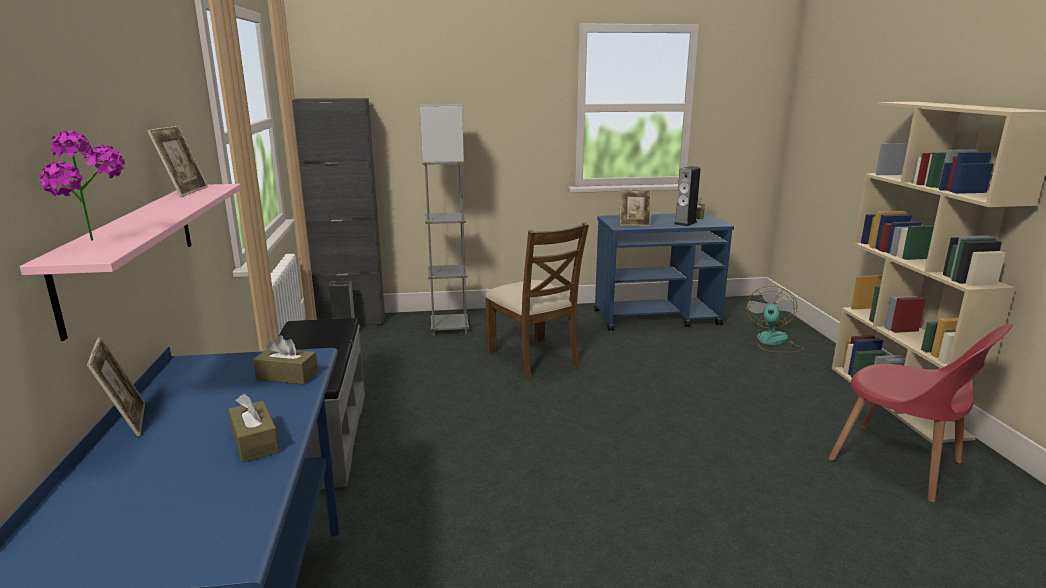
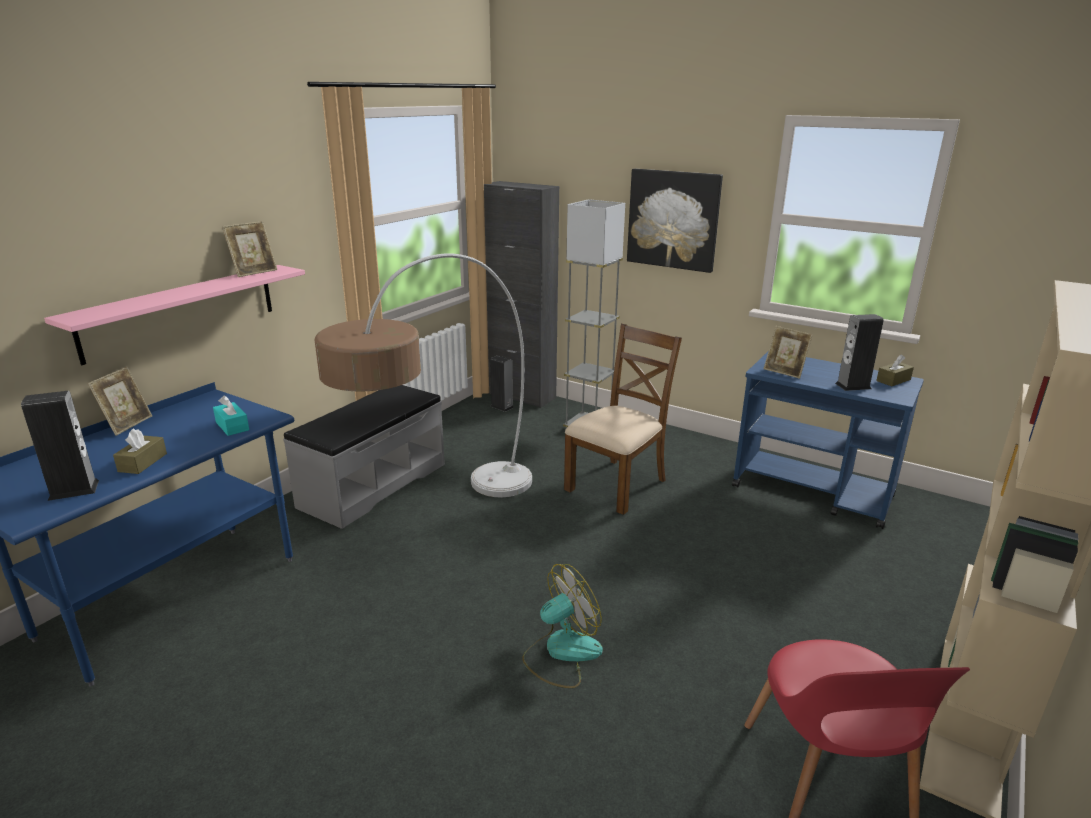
camera: 40 degrees right, 5 degrees up
(99, 242) = (107, 308): potted plant -> none
(224, 502) = (73, 490): none -> speaker
(287, 376) = (232, 426): brown tissue box -> turquoise tissue box
(429, 436) = (439, 517): none -> floor lamp
(491, 119) = (673, 219): none -> picture
(534, 357) = (617, 484): brown chair -> brown chair turned 150 degrees counterclockwise
(773, 342) = (918, 575): fan -> fan (561, 653)

